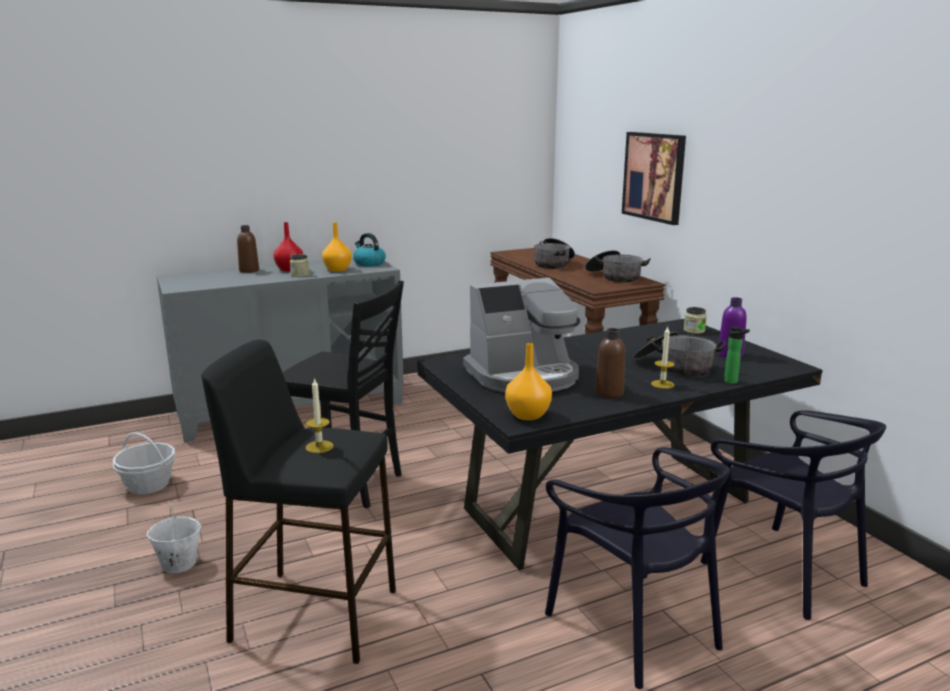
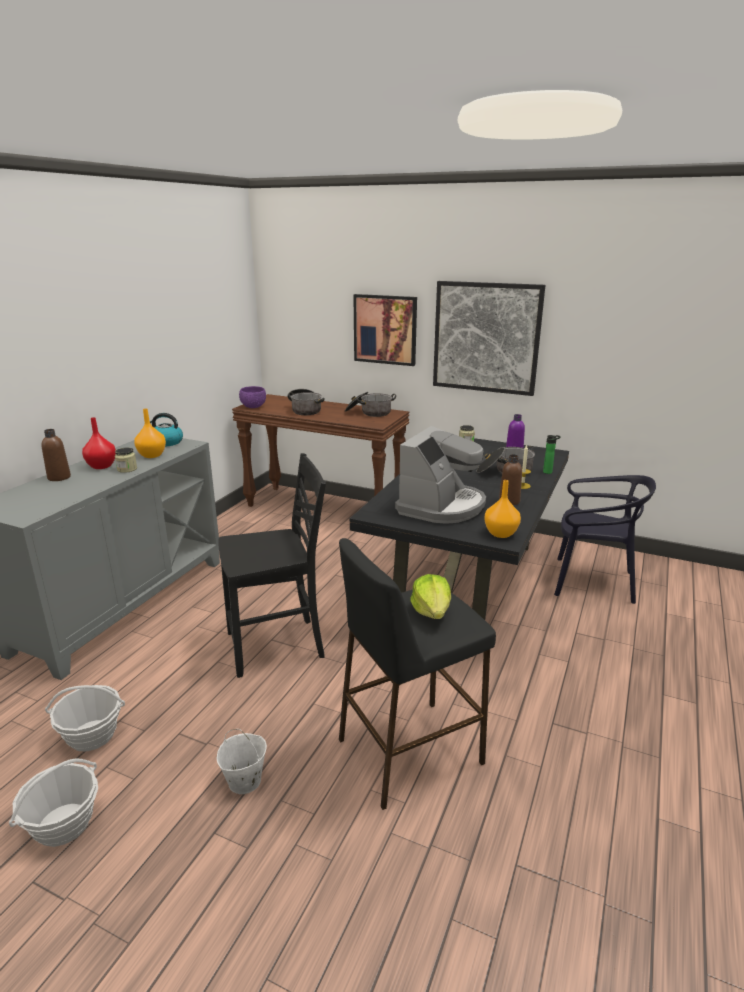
camera: 40 degrees left, 5 degrees up
(60, 528) = (64, 824): none -> basket
(319, 447) = (432, 611): candle -> lettuce
(511, 253) = (253, 407): none -> purple bowl
(633, 627) = (578, 650): black chair -> none
(752, 193) = (486, 337): none -> picture

